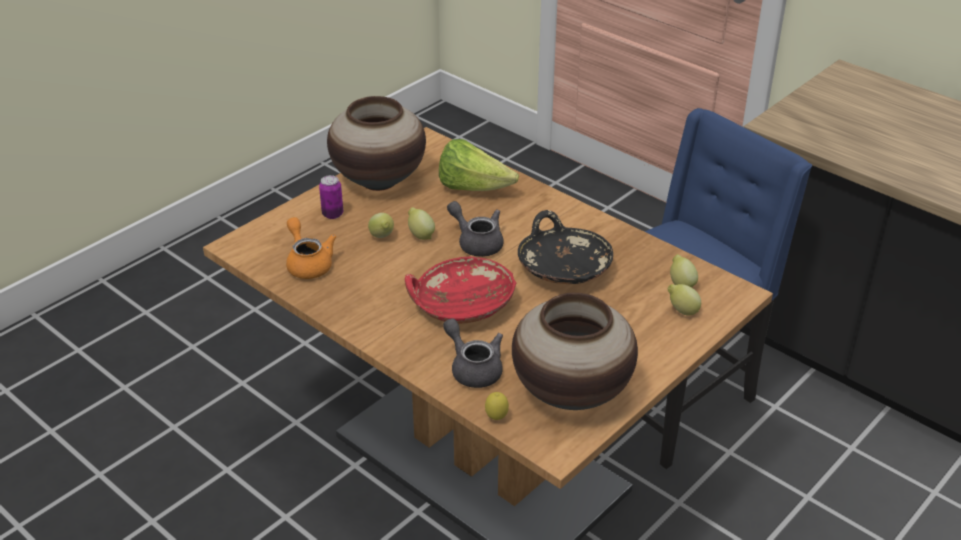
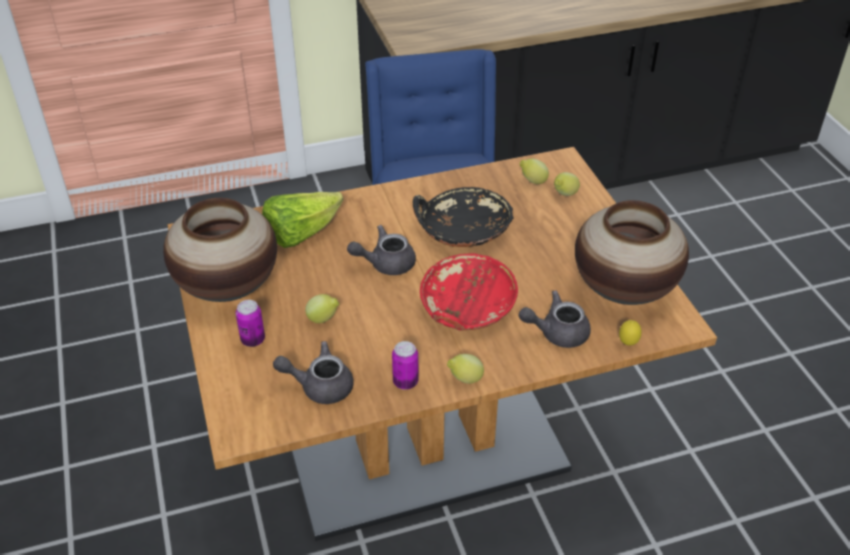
camera: 60 degrees left, 5 degrees up
(308, 263) = (319, 386): orange teapot -> grey teapot
(344, 303) = (405, 382): none -> can
(420, 235) = (343, 293): lemon -> lemon (464, 379)

